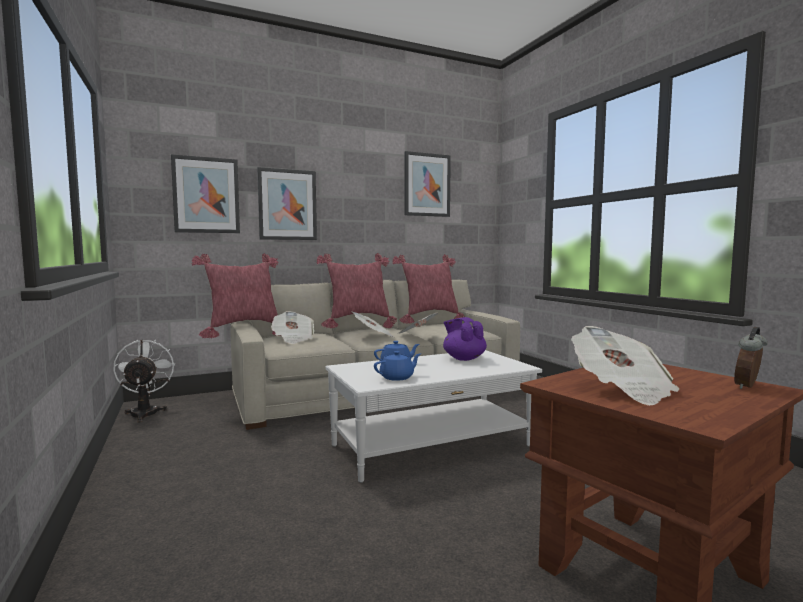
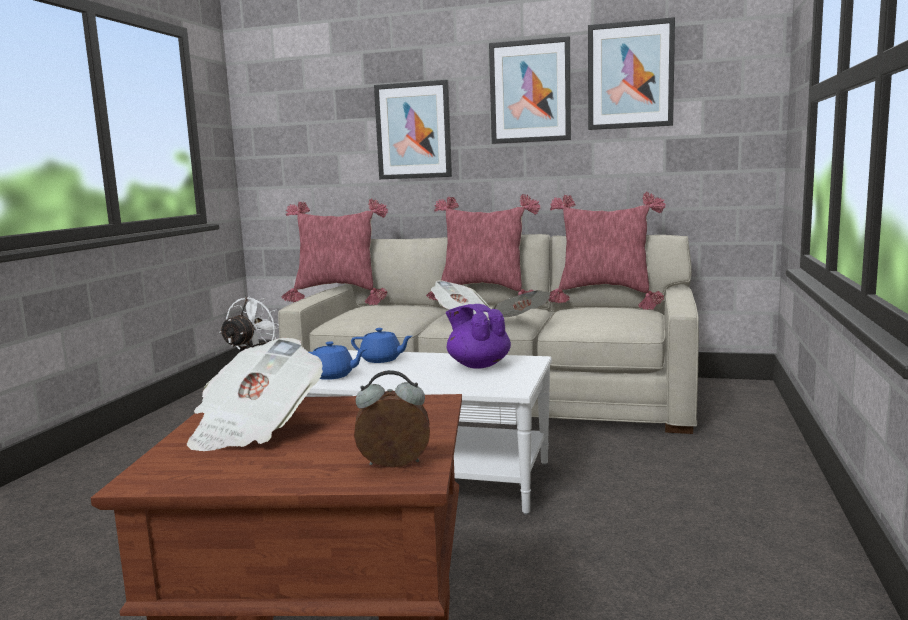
camera: 40 degrees right, 5 degrees up
(206, 195) = (321, 128): picture -> picture (530, 91)
(293, 339) = (369, 312): newspaper -> none
(463, 358) = (478, 365): purple teapot -> purple teapot turned 45 degrees counterclockwise

